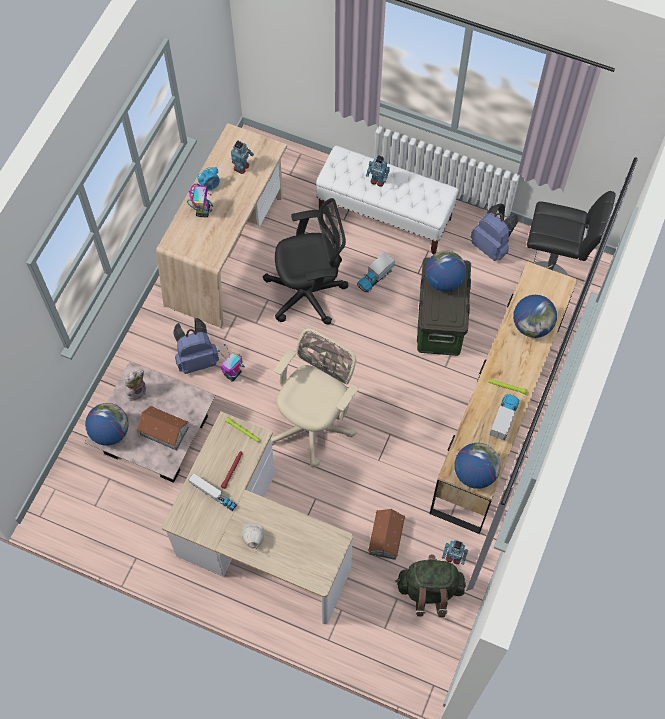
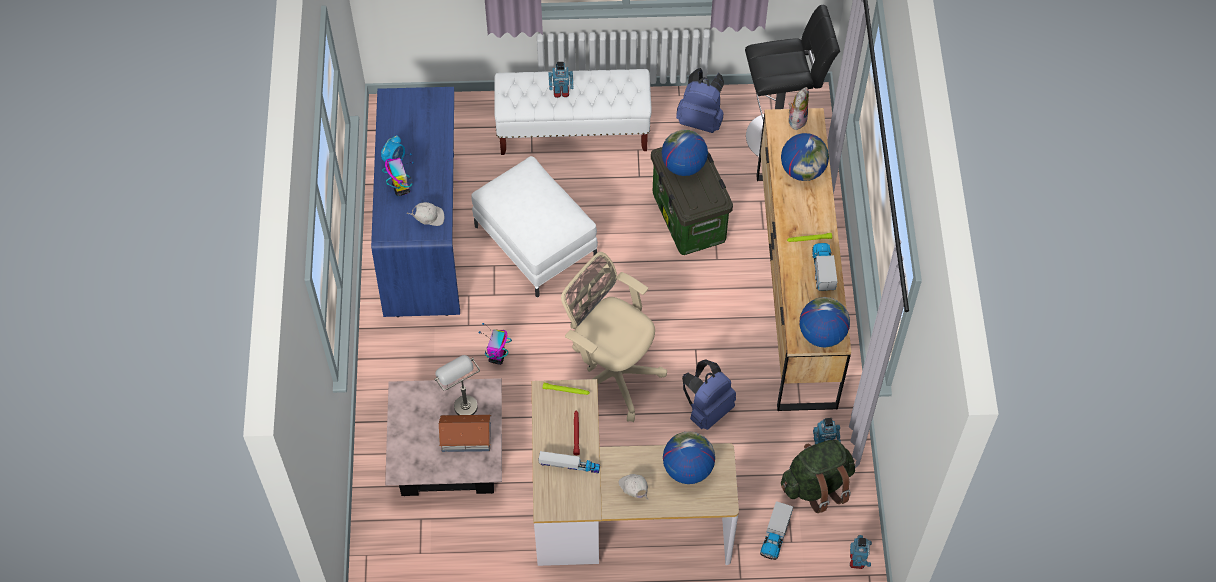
camera: 25 degrees left, 5 degrees down
(110, 432) = (407, 462): globe -> globe (687, 468)
(136, 391) = (413, 409): plush toy -> plush toy (796, 119)
(175, 400) = (460, 401): none -> grey table lamp
(197, 359) = (450, 357): blue backpack -> blue backpack (707, 409)
(211, 244) = (428, 218): none -> white cap
(228, 251) = (423, 232): beige desk -> blue desk
(241, 167) = (418, 128): toy robot -> toy robot (857, 560)
(309, 293) = (535, 242): black office chair -> white ottoman
(314, 424) = (611, 372): beige office chair -> beige office chair turned 60 degrees counterclockwise
(375, 278) = (596, 199): toy truck -> toy truck (775, 536)
(386, 537) = (746, 452): toy house -> none

